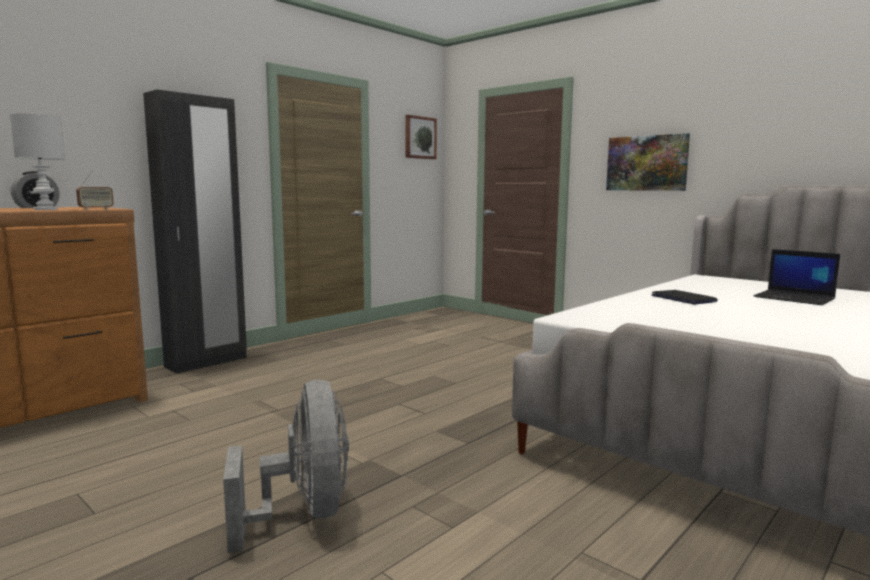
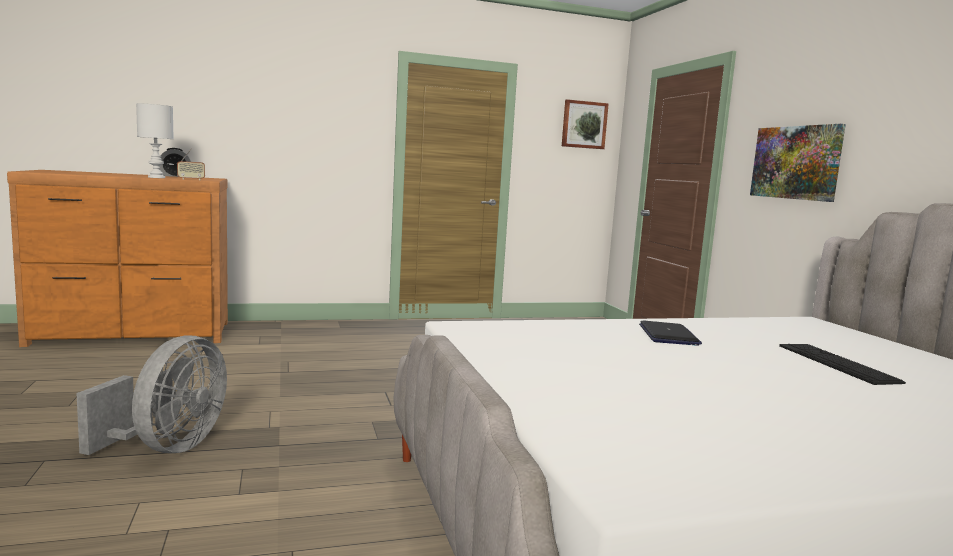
camera: 30 degrees right, 0 degrees up
(206, 362) = (305, 325): black wardrobe -> none
(795, 298) = (837, 363): laptop -> keyboard

